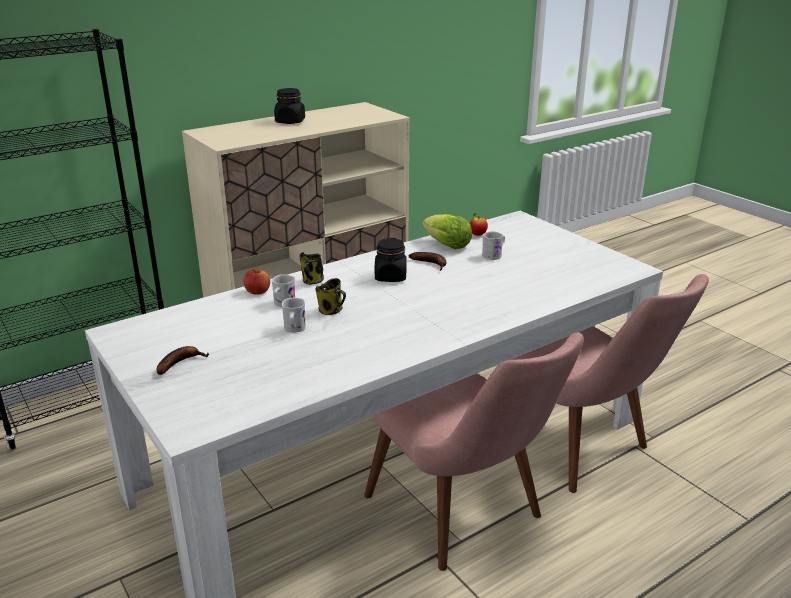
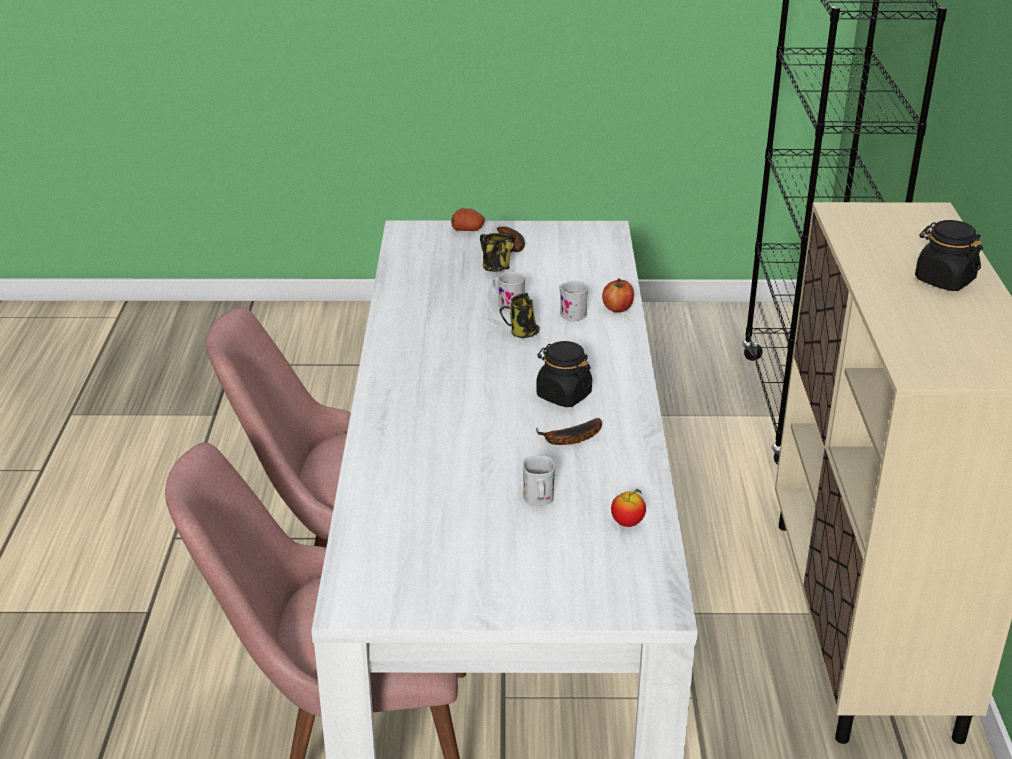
camera: 125 degrees right, 5 degrees up
(161, 396) = (468, 229): none -> potato
(312, 282) = (607, 344): mug -> mug (494, 268)
(447, 245) = (615, 477): lettuce -> none

